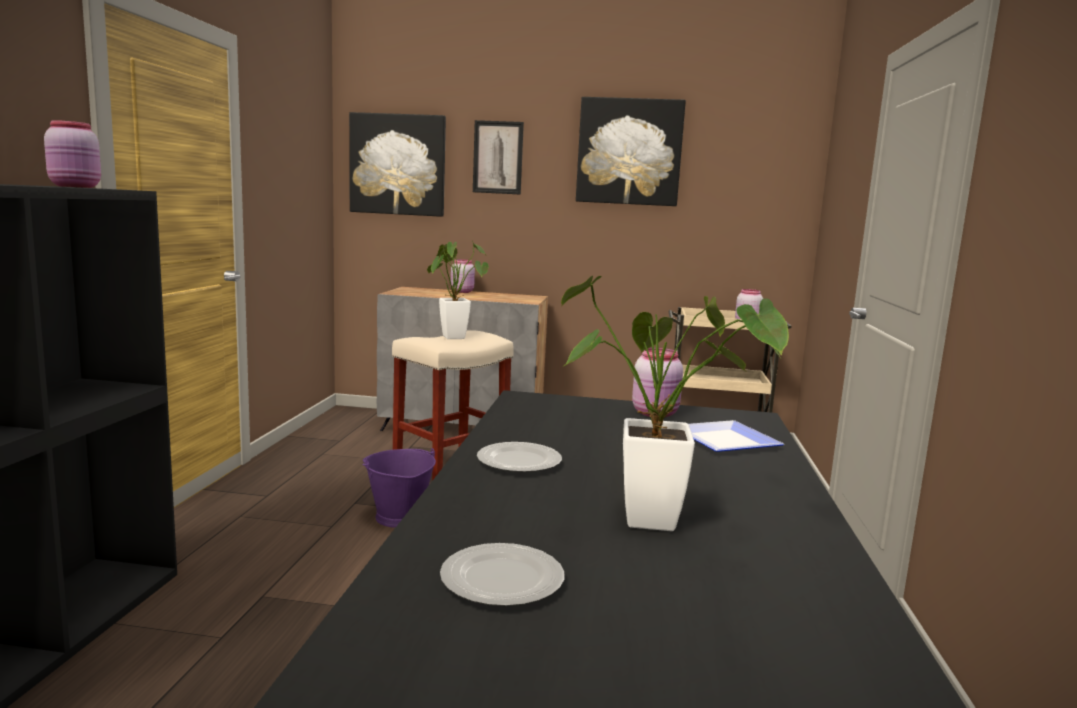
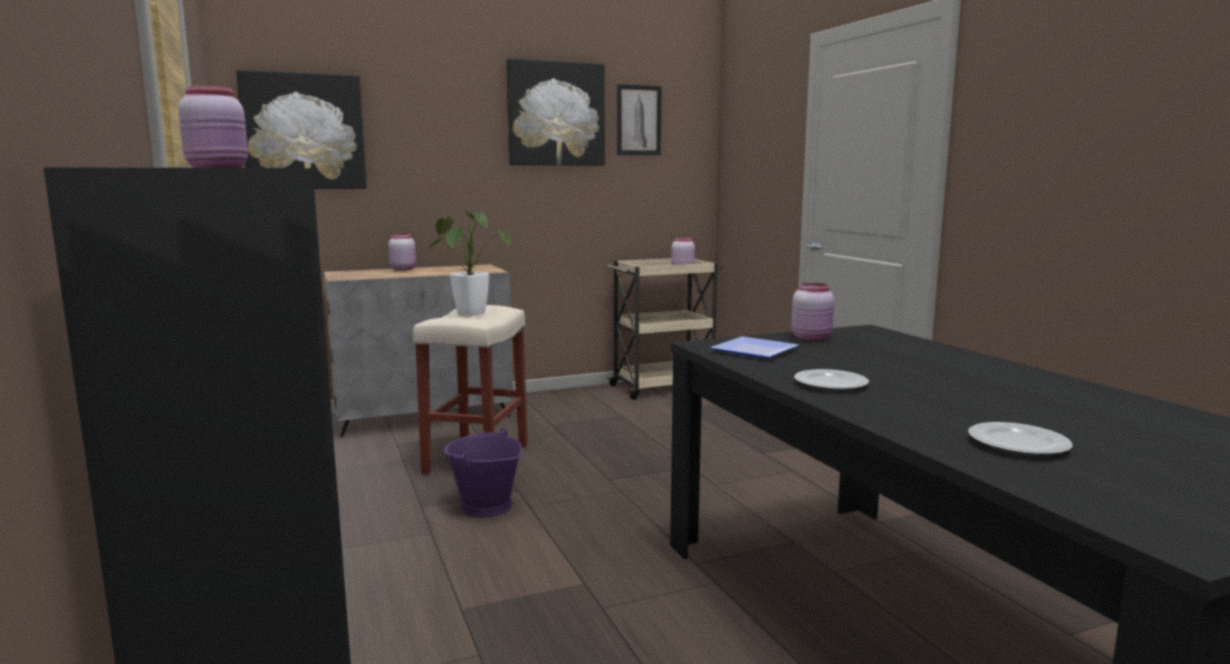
camera: 30 degrees left, 0 degrees up
(498, 157) = (422, 121): picture -> picture (638, 120)
(665, 522) = (997, 395): potted plant -> none
(724, 442) = (896, 346): plate -> plate (755, 352)

